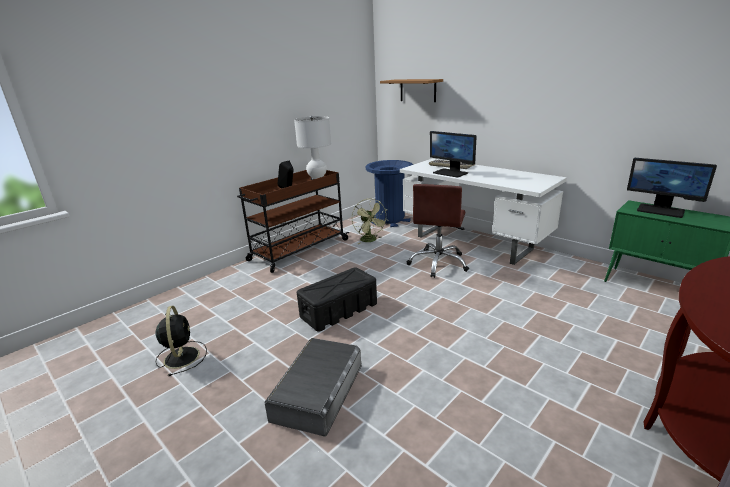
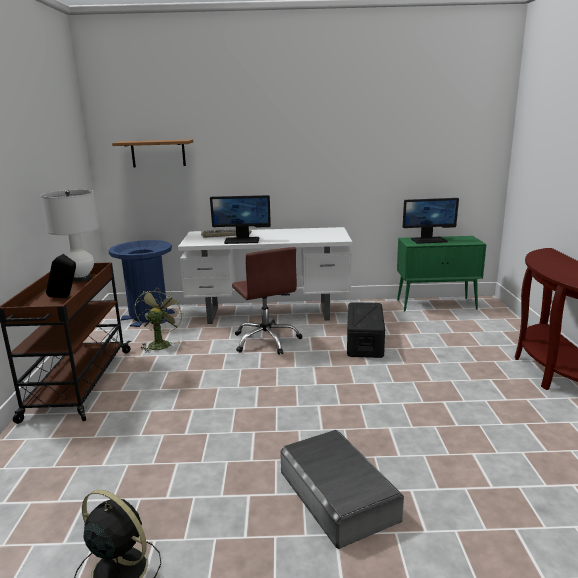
camera: 45 degrees left, 5 degrees down
(339, 310) = (238, 419): black storage box -> black storage box (364, 342)
(370, 240) = (160, 343): green fan -> green fan turned 105 degrees counterclockwise

